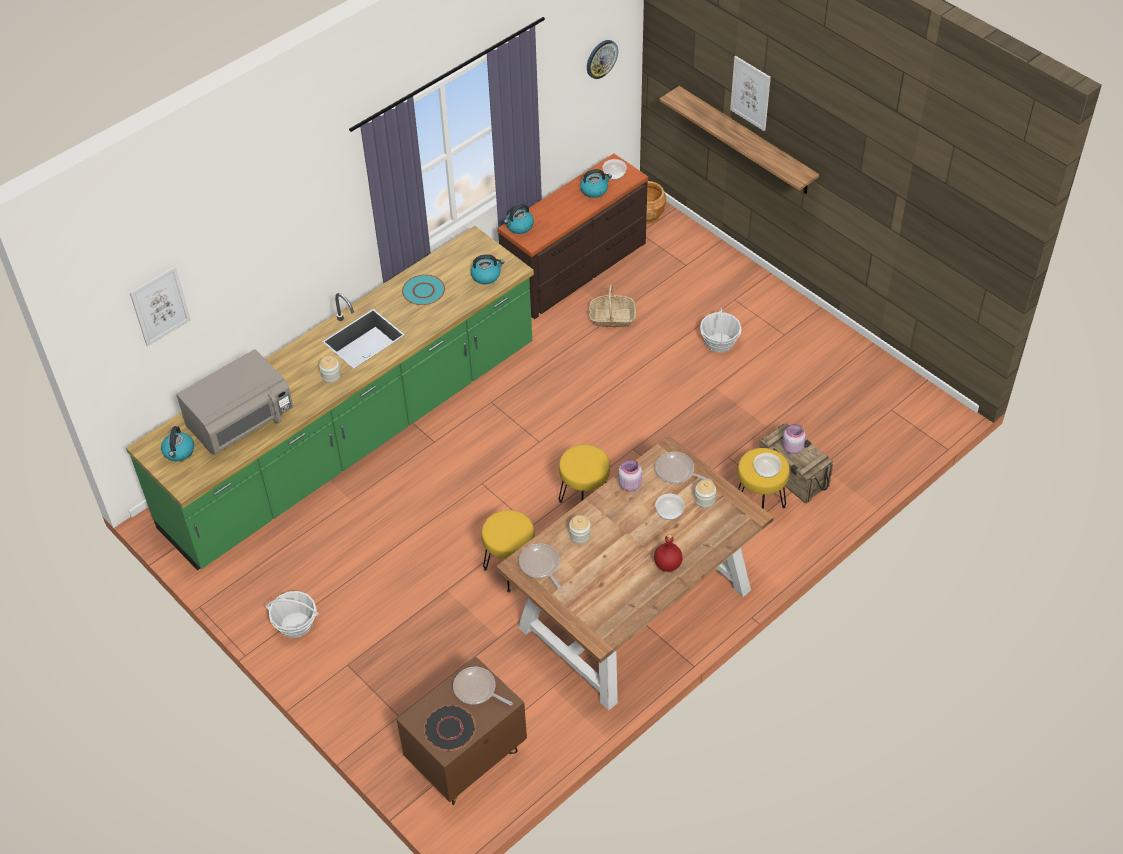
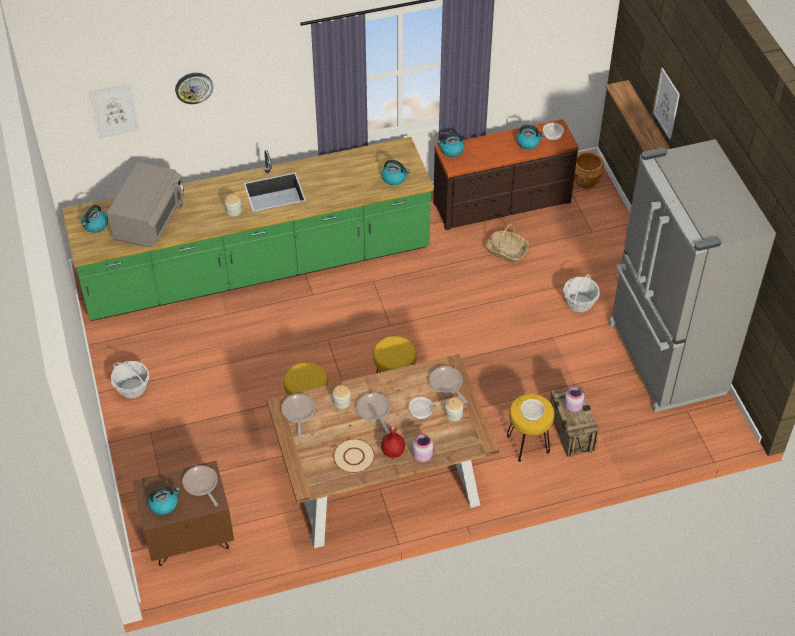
camera: 25 degrees right, 0 degrees up
(241, 422) = (150, 221): grey microwave -> grey microwave turned 60 degrees counterclockwise
(423, 291) = (340, 172): turquoise plate -> none
(449, 729) = (164, 504): black plate -> kettle
(601, 58) = (567, 36): wall clock -> wall clock (194, 87)
(620, 530) = (374, 411): none -> frying pan
(629, 484) = (404, 379): pink jar -> pink jar (422, 455)
(630, 587) = (353, 456): none -> beige plate
(837, 366) = (664, 359): none -> grey fridge

